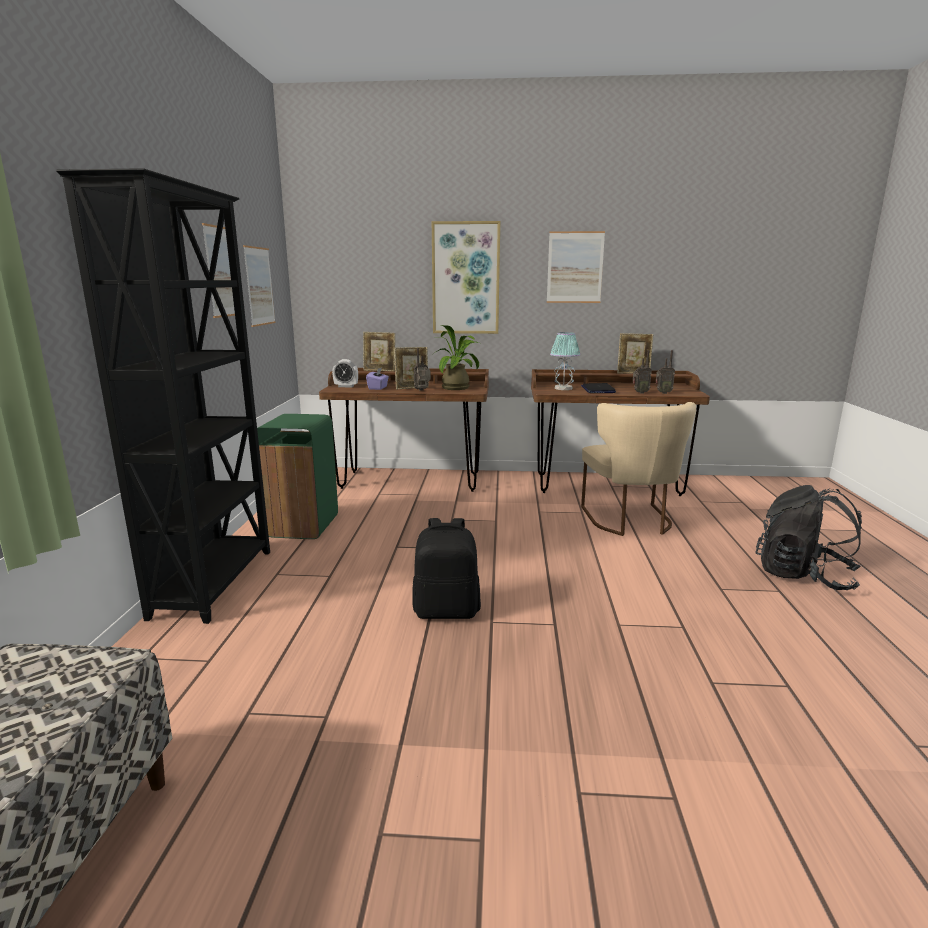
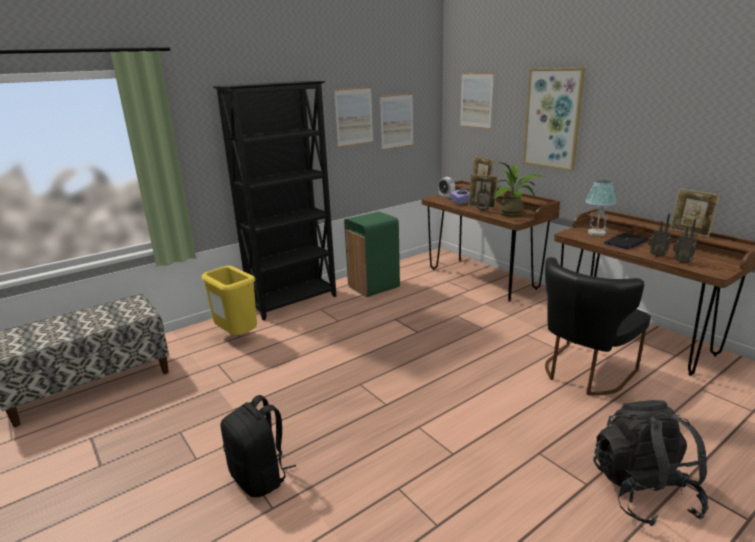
camera: 50 degrees right, 5 degrees up
(205, 664) = (236, 337): none -> yellow trash can
(447, 610) = (352, 366): black backpack -> black backpack (260, 477)
(575, 267) = (650, 114): picture -> picture (476, 100)
(630, 521) = (583, 373): beige chair -> black chair

